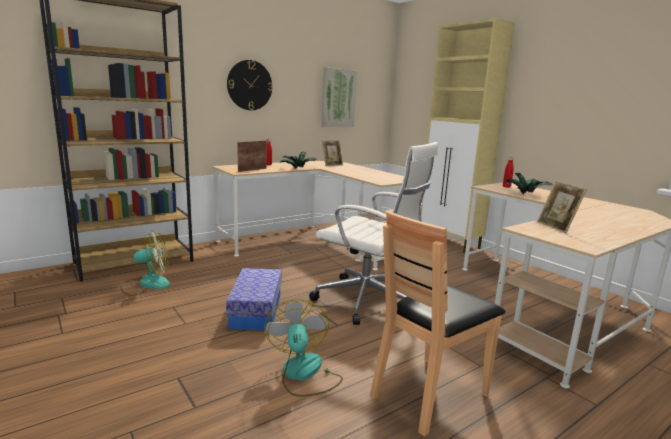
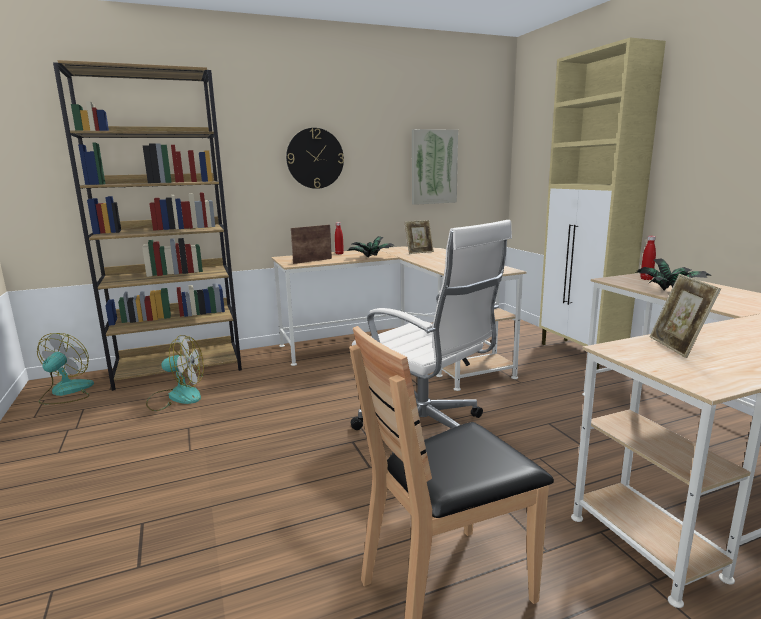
camera: 15 degrees right, 0 degrees up
(256, 310) = (279, 439): storage box -> none
(304, 374) = (291, 535): fan -> fan (66, 392)

